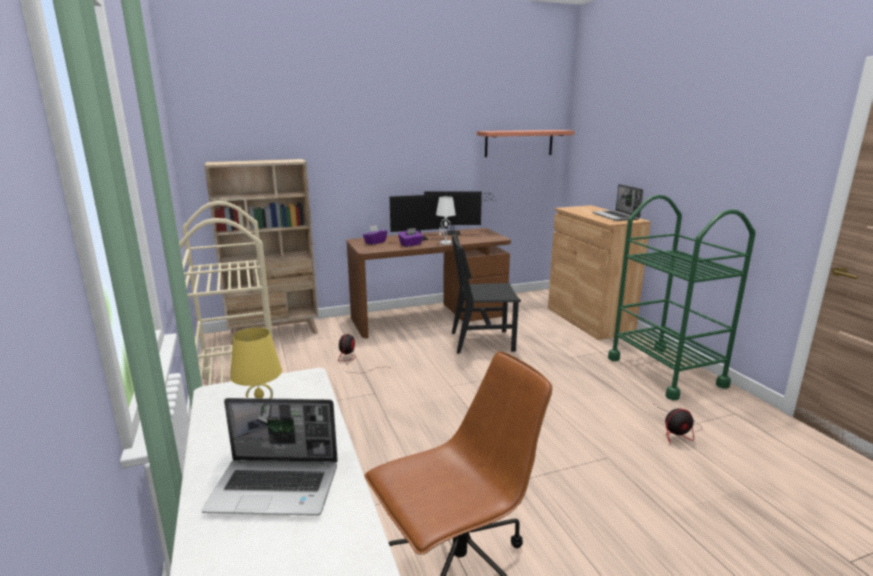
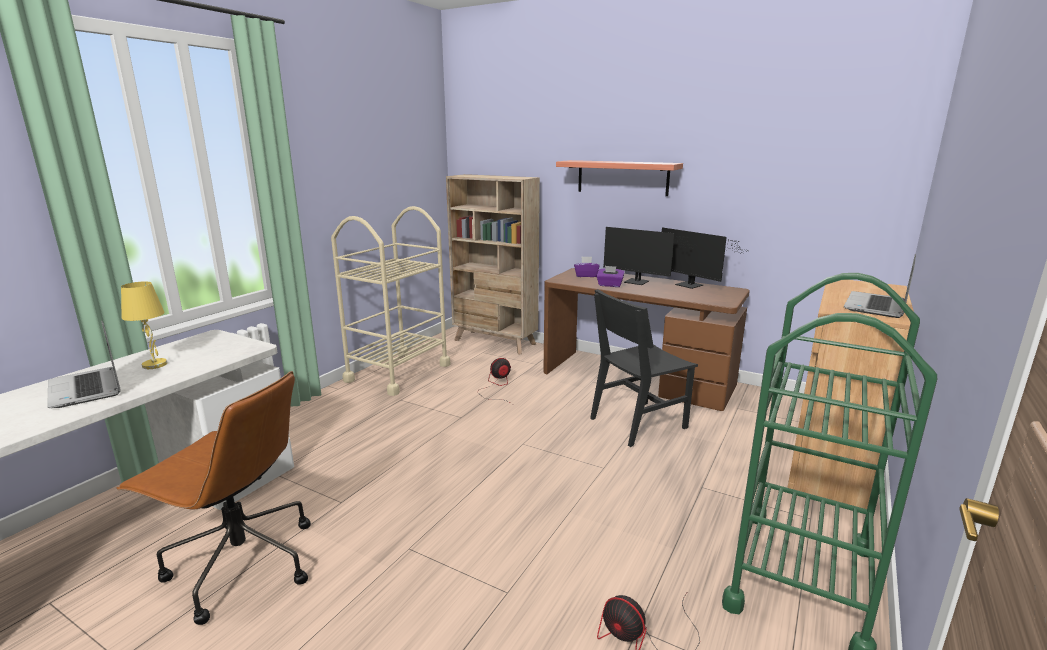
camera: 50 degrees right, 0 degrees up
(445, 243) = (646, 292): white table lamp -> none
(482, 341) = (638, 423): black chair -> black chair turned 75 degrees counterclockwise
(519, 143) = (824, 176): shelf -> shelf (622, 177)

